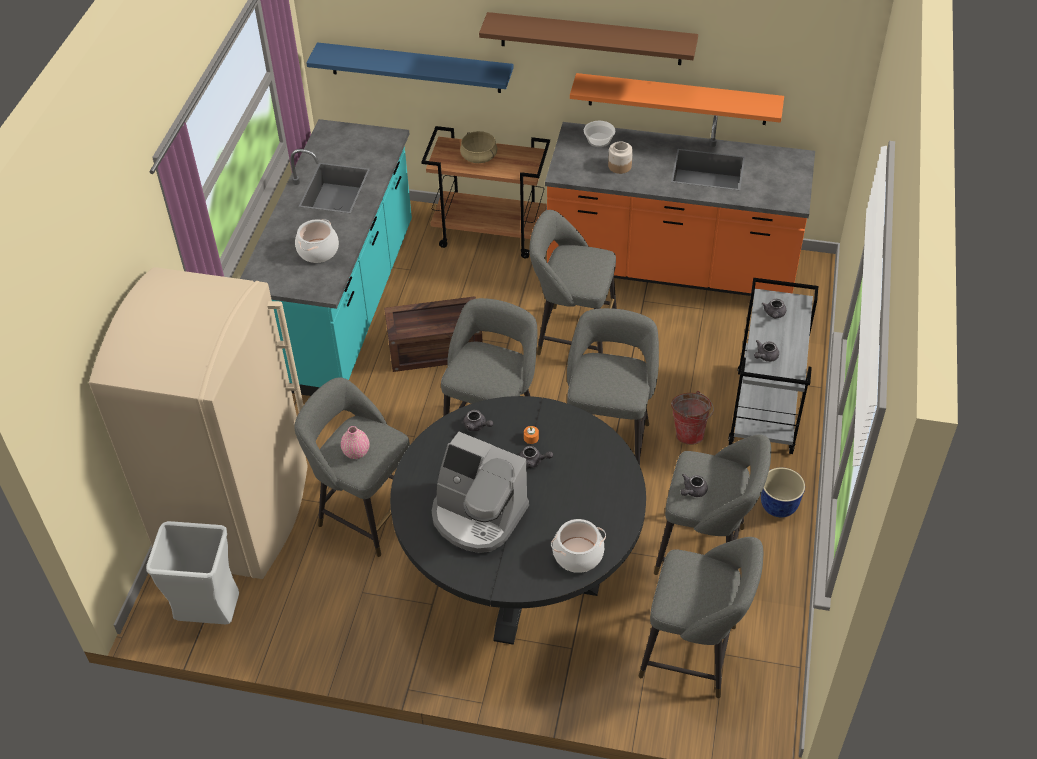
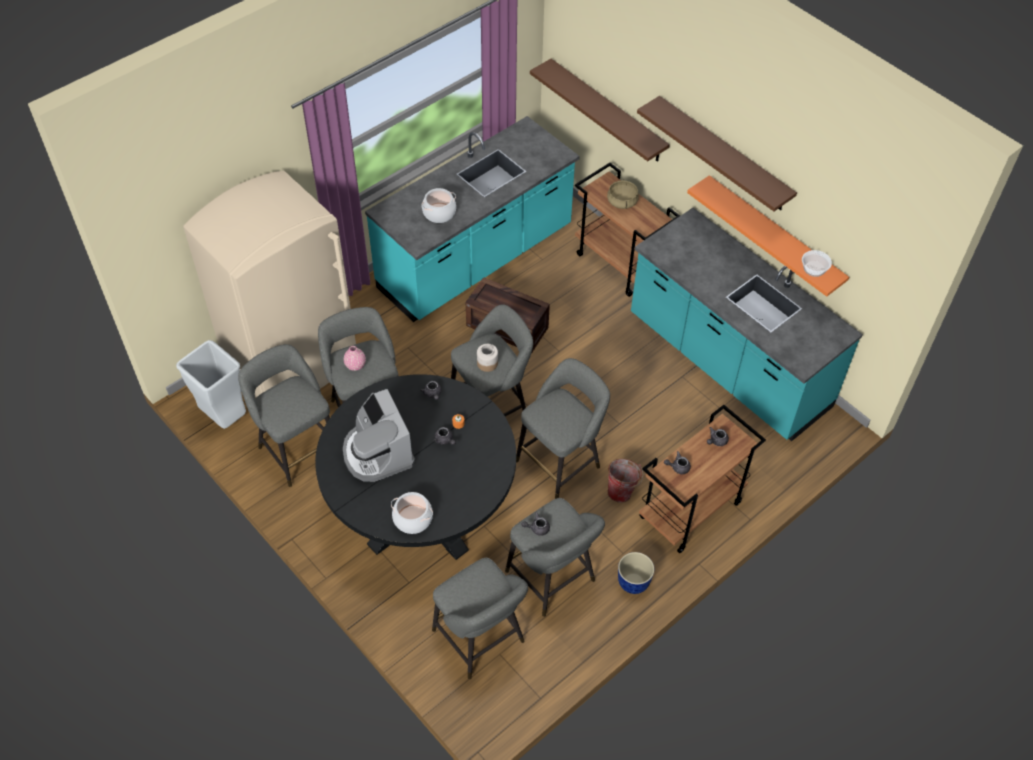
camera: 35 degrees right, 5 degrees up
(415, 67) = (607, 111): blue shelf -> brown shelf
(571, 335) = (607, 371): grey stool -> grey stool (297, 448)
(598, 140) = (704, 235): bowl -> bowl (813, 268)
(619, 166) = (699, 264): jar -> jar (487, 363)
(671, 266) = (727, 363): orange counter -> turquoise counter
(765, 412) = (690, 511): grey cart -> brown cart

